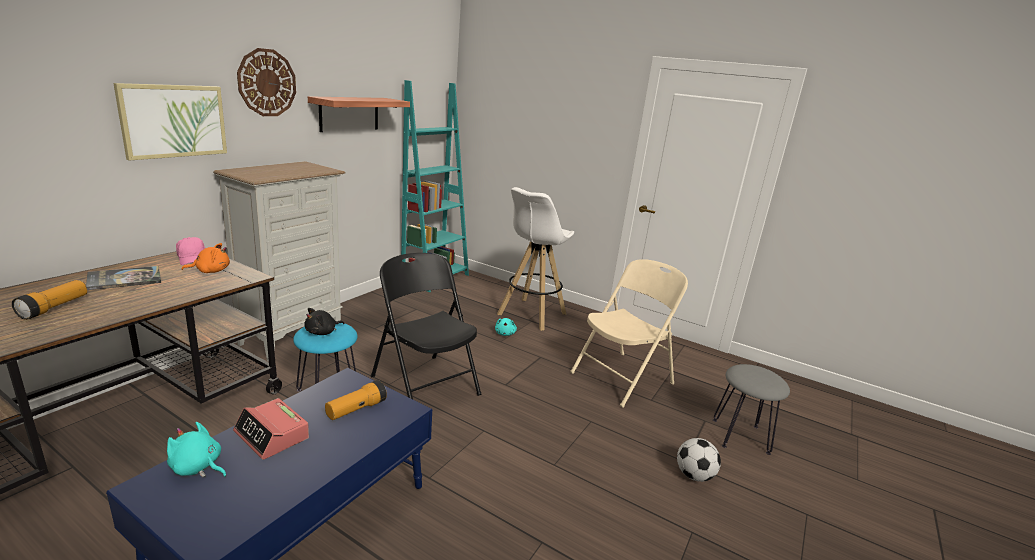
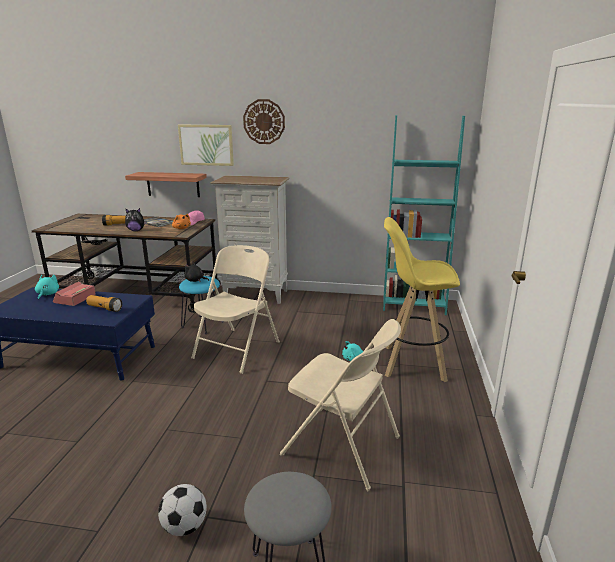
camera: 70 degrees right, 0 degrees up
(147, 300) = (136, 230): none -> plush toy
(349, 114) = (333, 144): shelf -> shelf (173, 184)
(425, 385) = (237, 350): black chair -> beige chair
(530, 314) = (411, 362): white stool -> yellow stool

